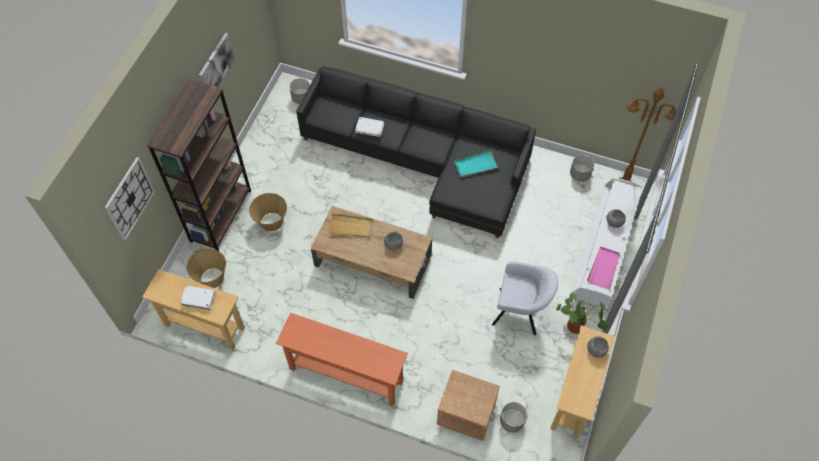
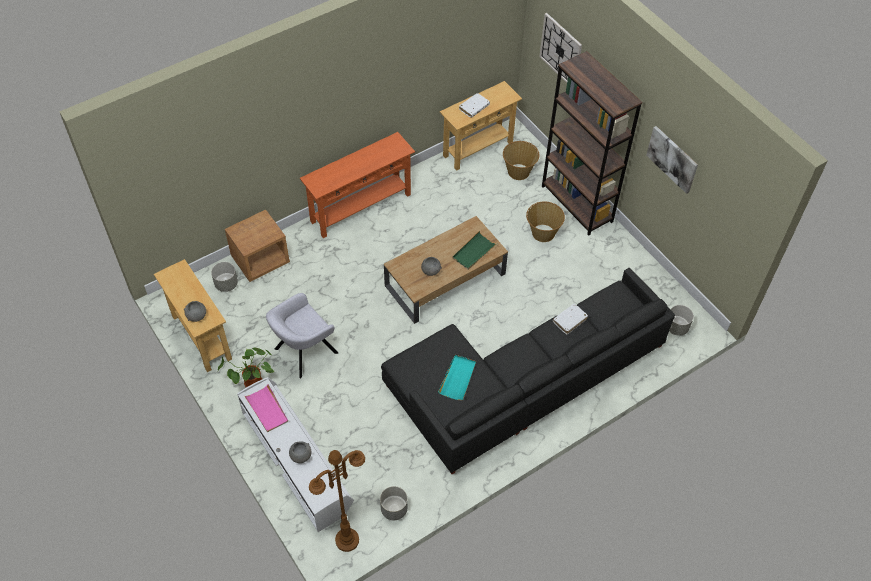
camera: 125 degrees right, 5 degrees down
(351, 227) = (474, 252): beige tray -> green tray

